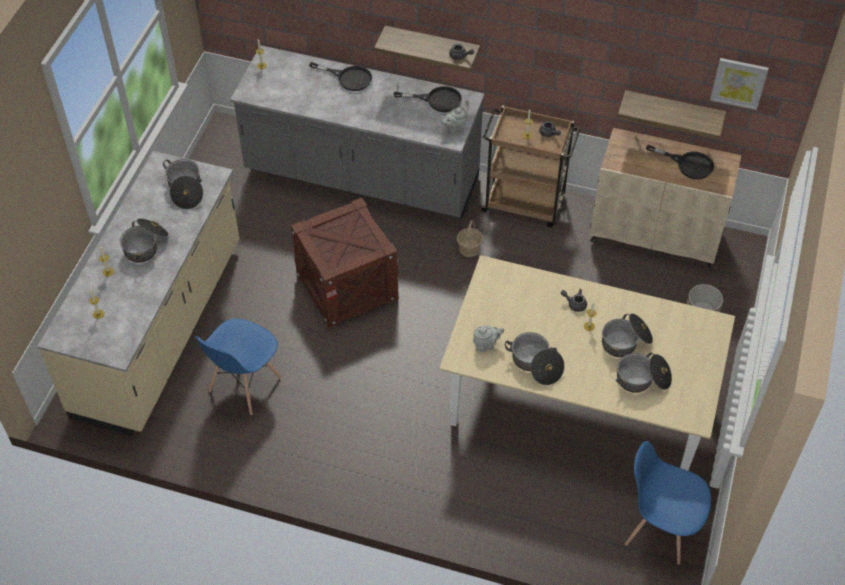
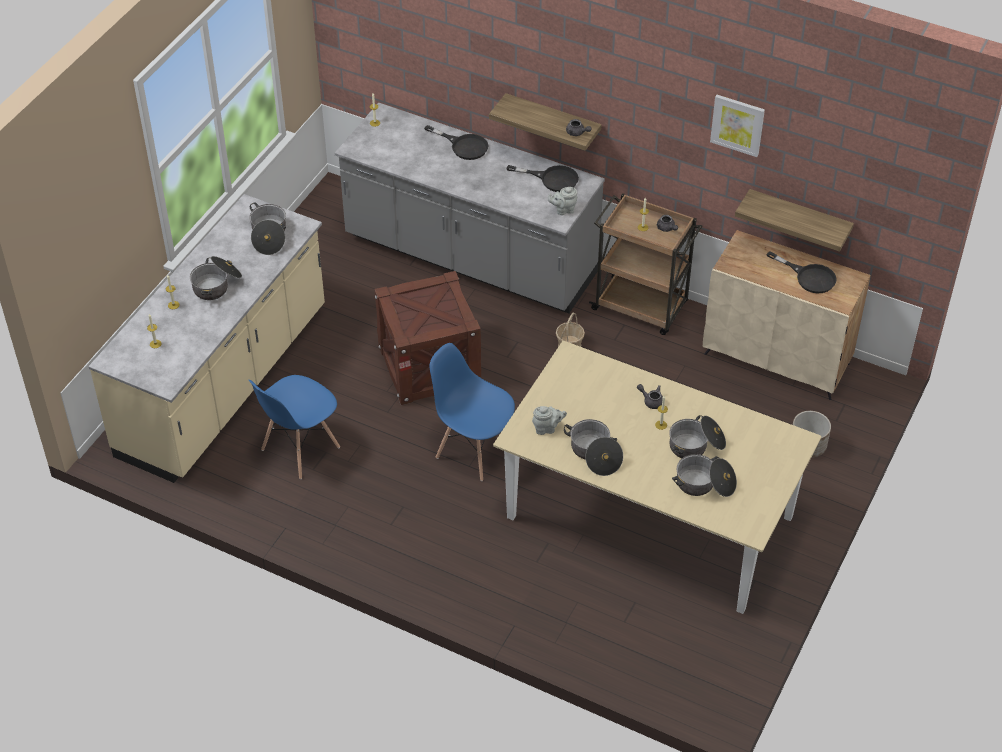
camera: 10 degrees right, 5 degrees down
(659, 529) = (707, 653): blue chair -> blue chair (473, 450)
(739, 83) = (865, 192): picture -> picture (737, 124)

